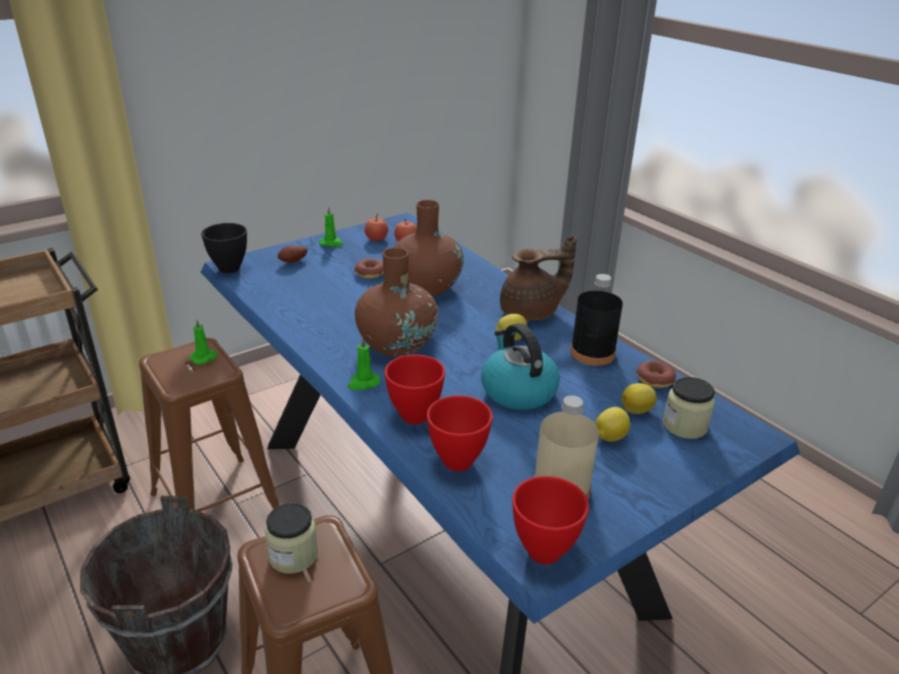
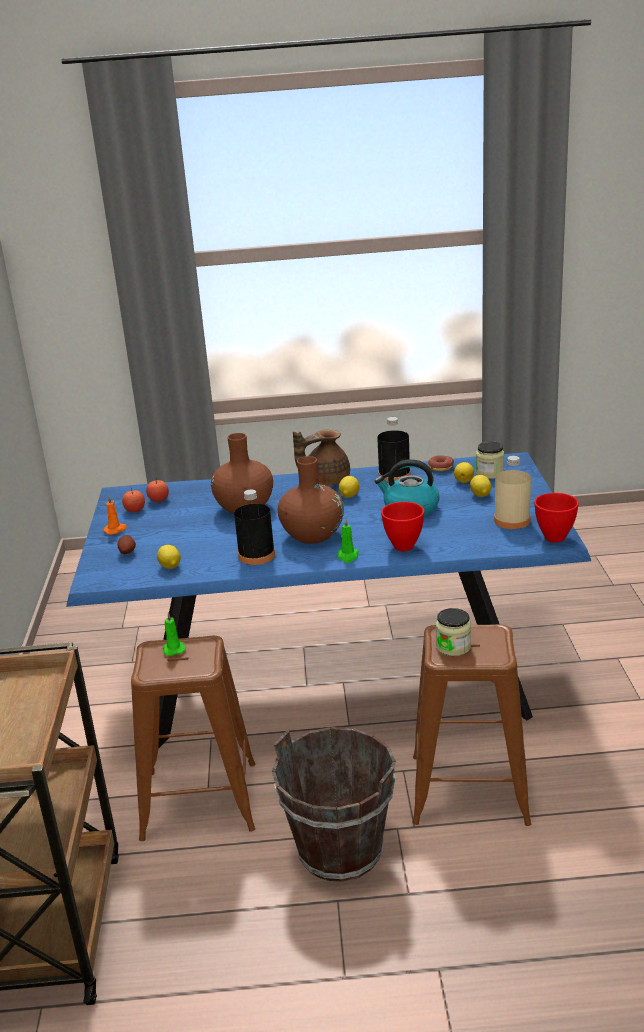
camera: 55 degrees left, 5 degrees down
(229, 268) = (99, 583): black bowl -> none
(277, 290) = (170, 567): none -> lemon
(328, 327) = (256, 555): none -> black bottle
(332, 243) = (116, 530): green candle -> orange candle
(370, 273) = (192, 524): donut -> none
(456, 462) = (461, 544): red bowl -> none
(531, 312) = (325, 481): brown teapot -> brown teapot turned 135 degrees counterclockwise

